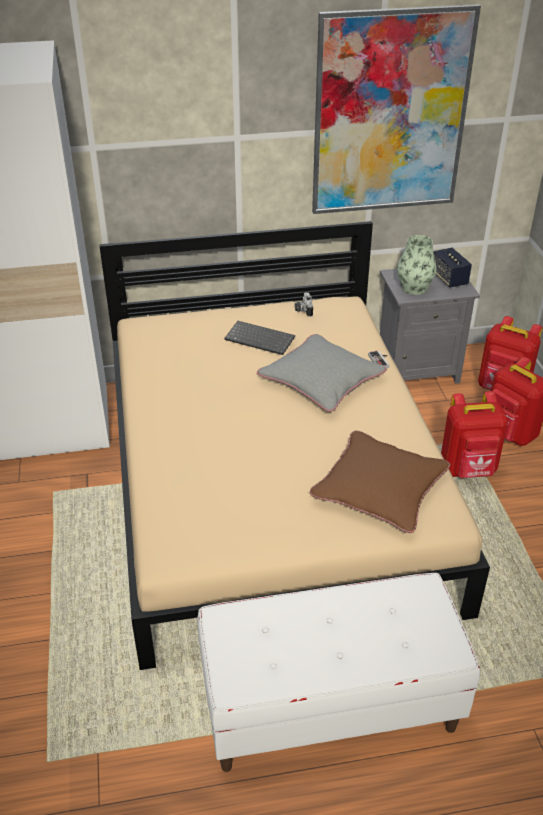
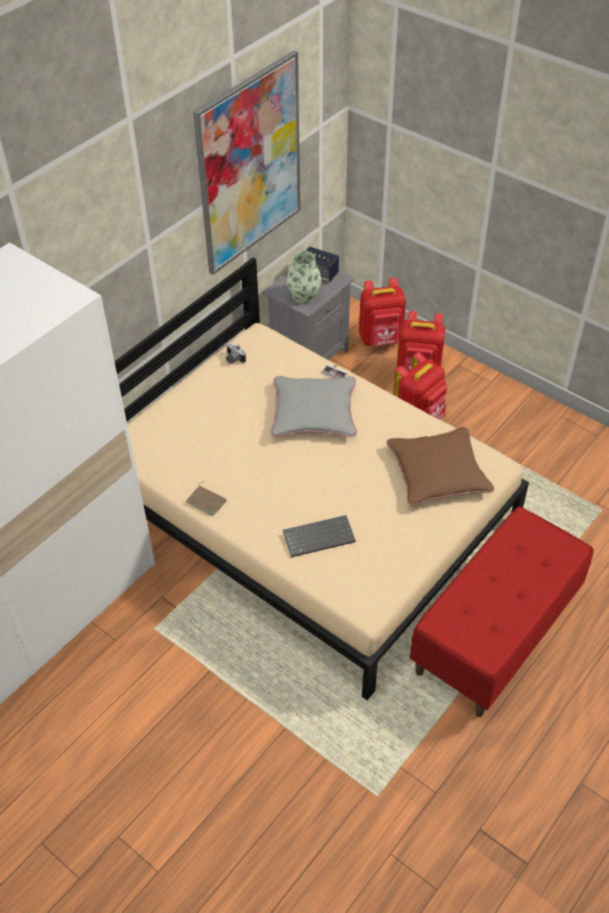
camera: 40 degrees left, 10 degrees up
(150, 394) = (207, 501): none -> brown book
(261, 339) = (232, 403): keyboard -> keyboard (319, 536)
(329, 704) = (495, 633): white bench -> red bench

